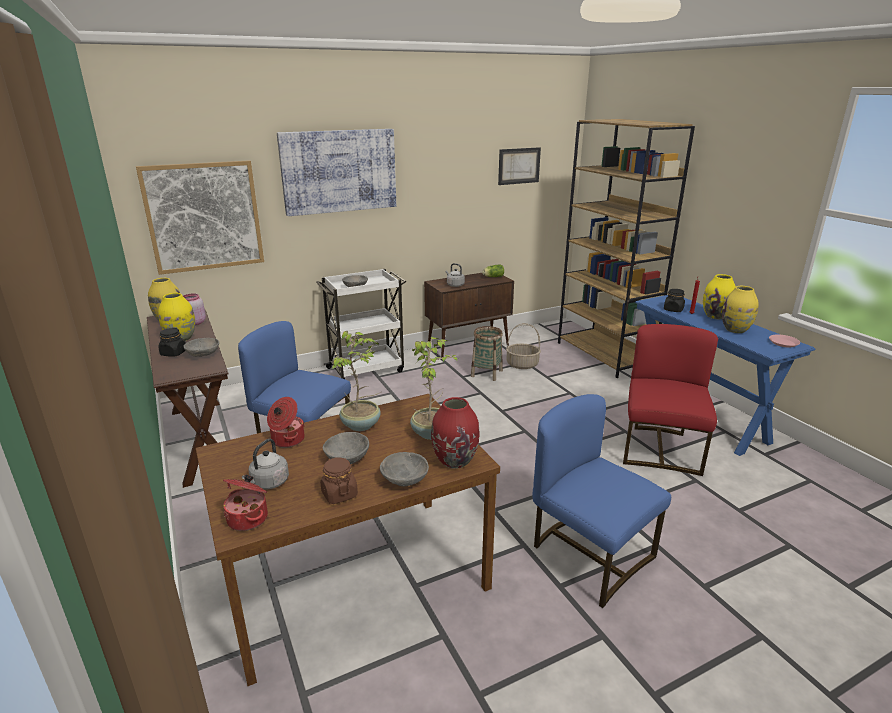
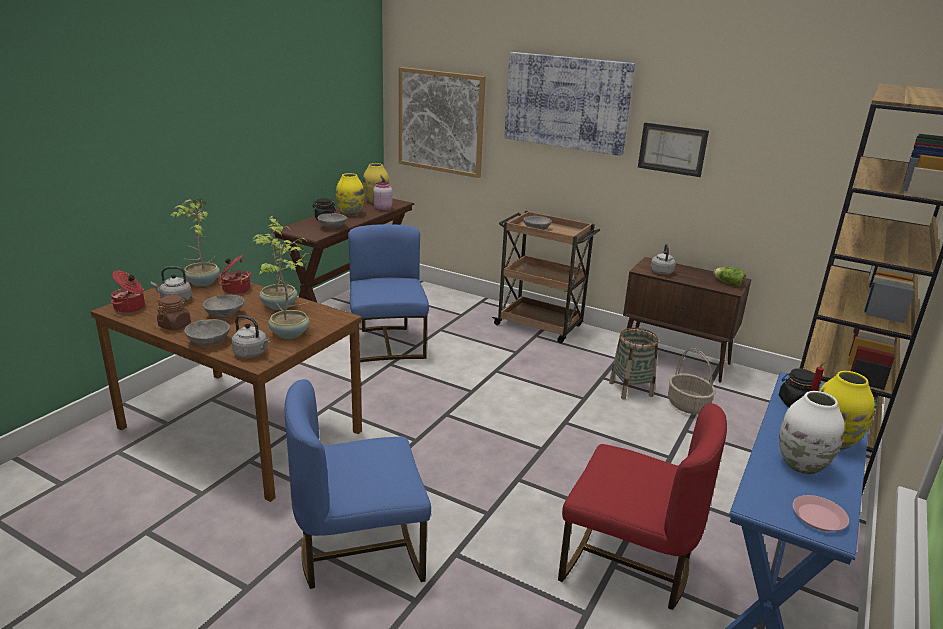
camera: 55 degrees right, 0 degrees up
(239, 457) = (201, 283): none -> potted plant
(366, 369) = (540, 326): white cart -> brown cart
(455, 460) = (252, 353): red vase -> grey kettle
(519, 166) = (823, 142): picture -> picture (672, 149)
(589, 555) = (360, 551): blue chair -> blue chair turned 120 degrees counterclockwise
(660, 449) = (627, 565): red chair -> red chair turned 45 degrees clockwise
(735, 330) = (802, 465): yellow vase -> white vase

